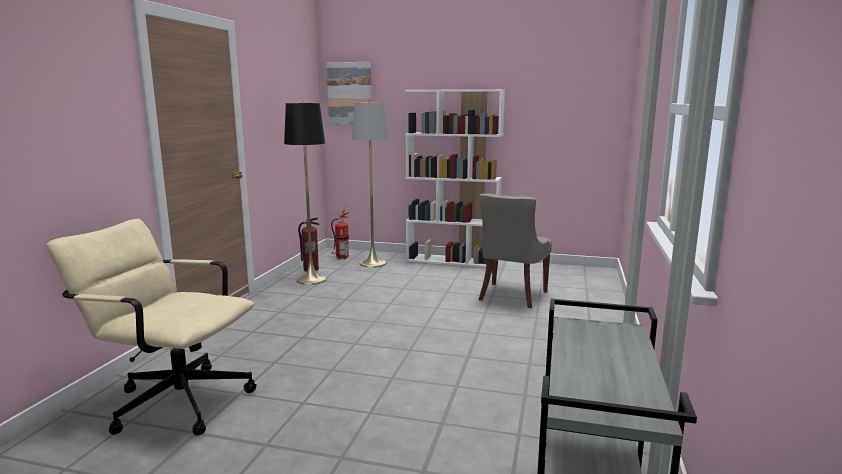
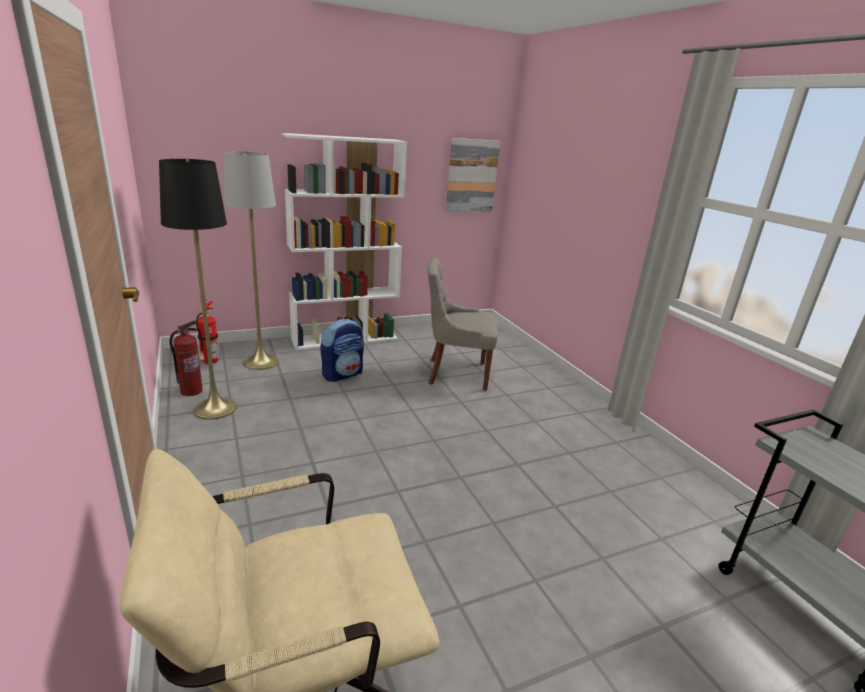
camera: 40 degrees left, 10 degrees up
(350, 94) = (184, 132): picture -> picture (471, 176)
(418, 279) = (343, 374): none -> backpack
(511, 296) = (455, 373): grey chair -> grey chair turned 105 degrees clockwise

